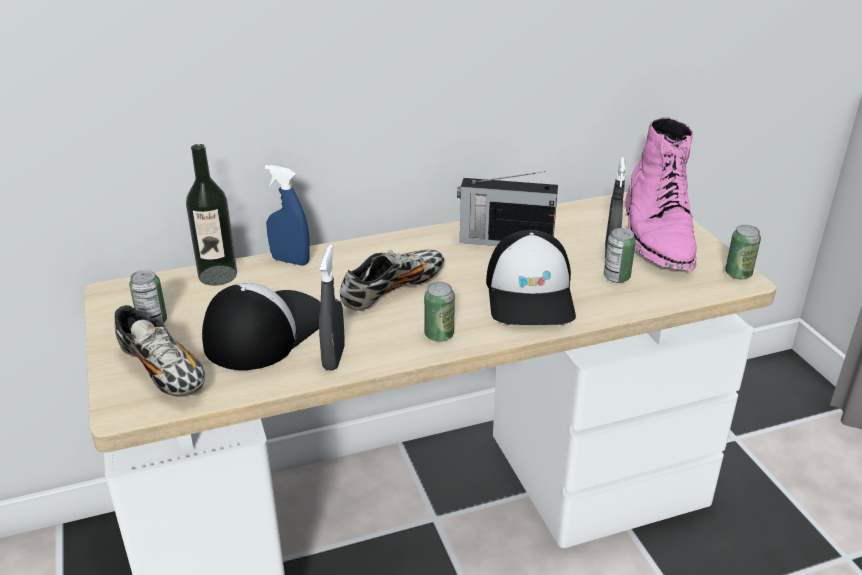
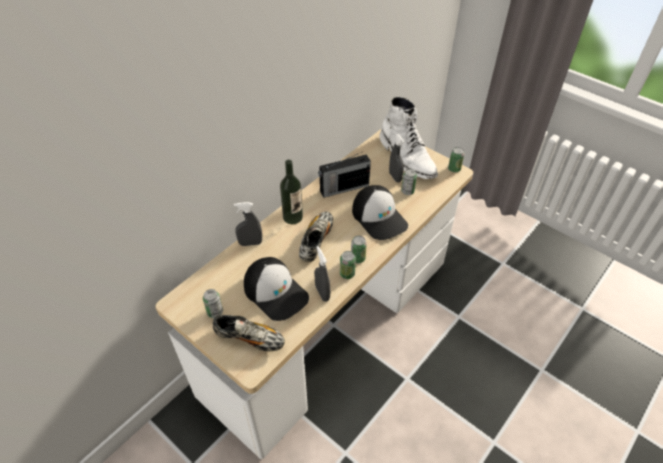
camera: 30 degrees left, 15 degrees up
(218, 275) = (221, 268): bottle -> bottle (292, 217)
(264, 330) = (276, 292): cap -> cap turned 135 degrees clockwise
(290, 261) = (250, 243): blue spray bottle -> grey spray bottle
(400, 348) = (347, 274): none -> can
(657, 235) = (406, 157): pink boot -> white boot

